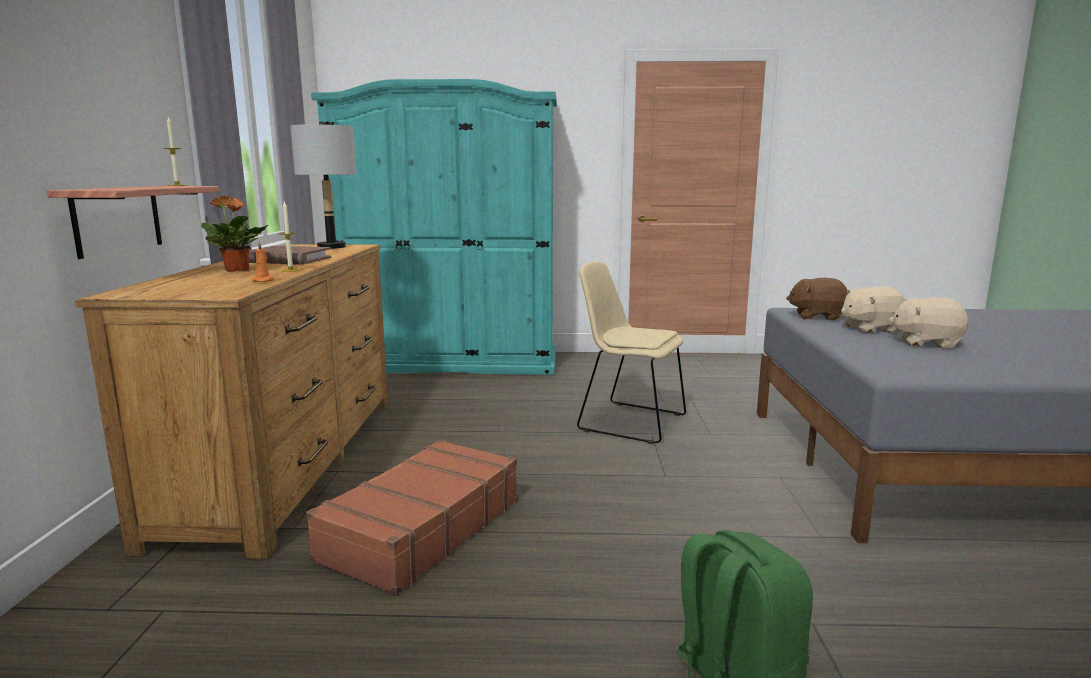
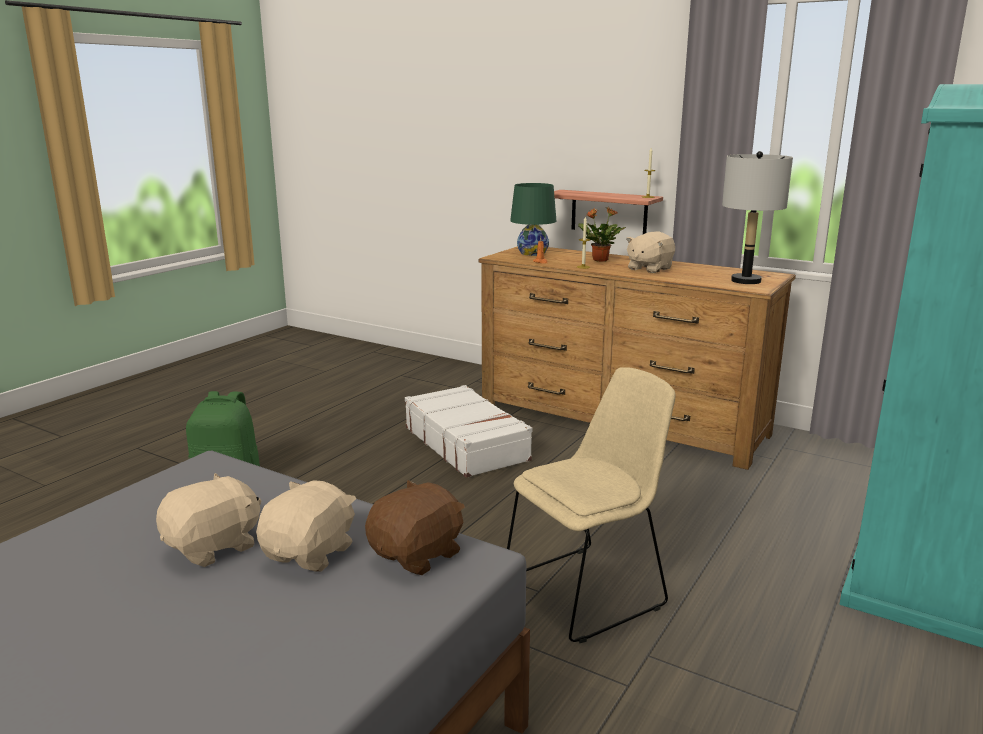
camera: 120 degrees right, 5 degrees up
(185, 288) = (532, 253): none -> green table lamp
(287, 260) = (649, 268): brown book -> beige plush toy
(420, 529) = (466, 443): brown suitcase -> white suitcase

